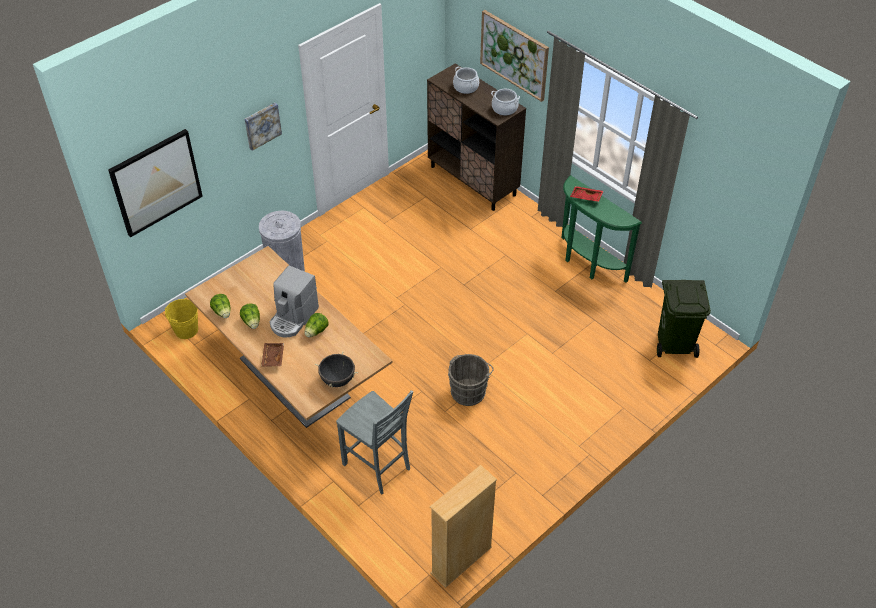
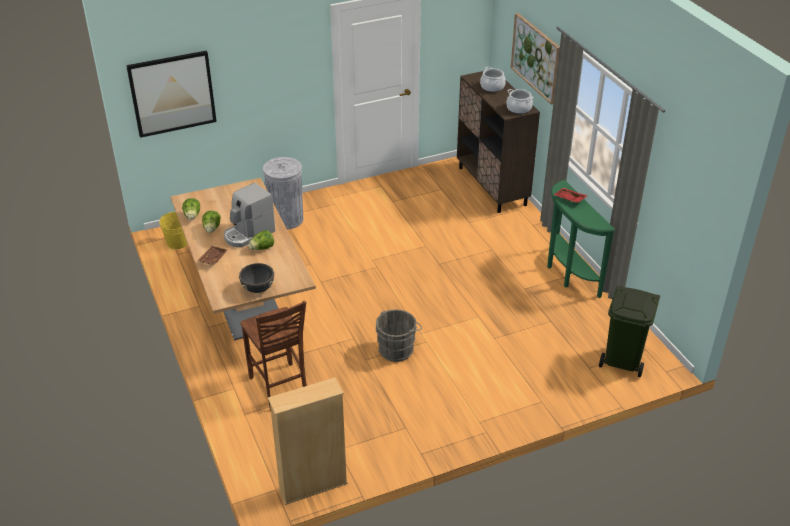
camera: 20 degrees right, 10 degrees down
(262, 125) = (285, 72): picture -> none
(378, 467) = (279, 388): grey chair -> brown chair

